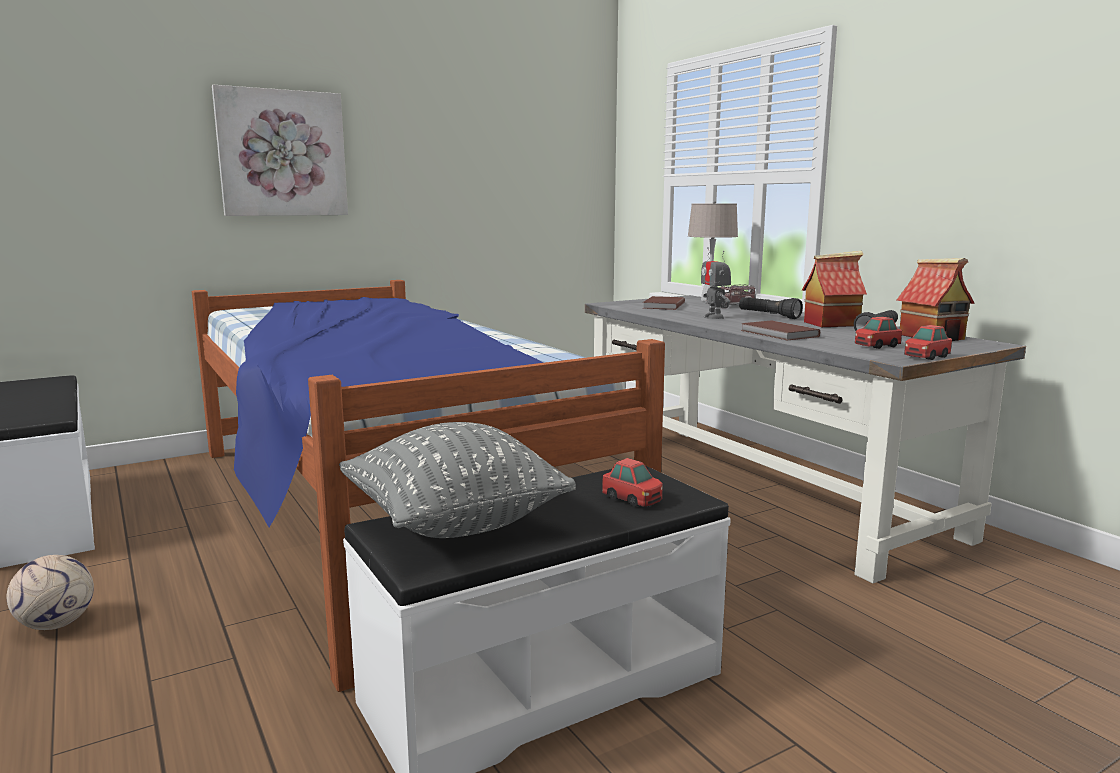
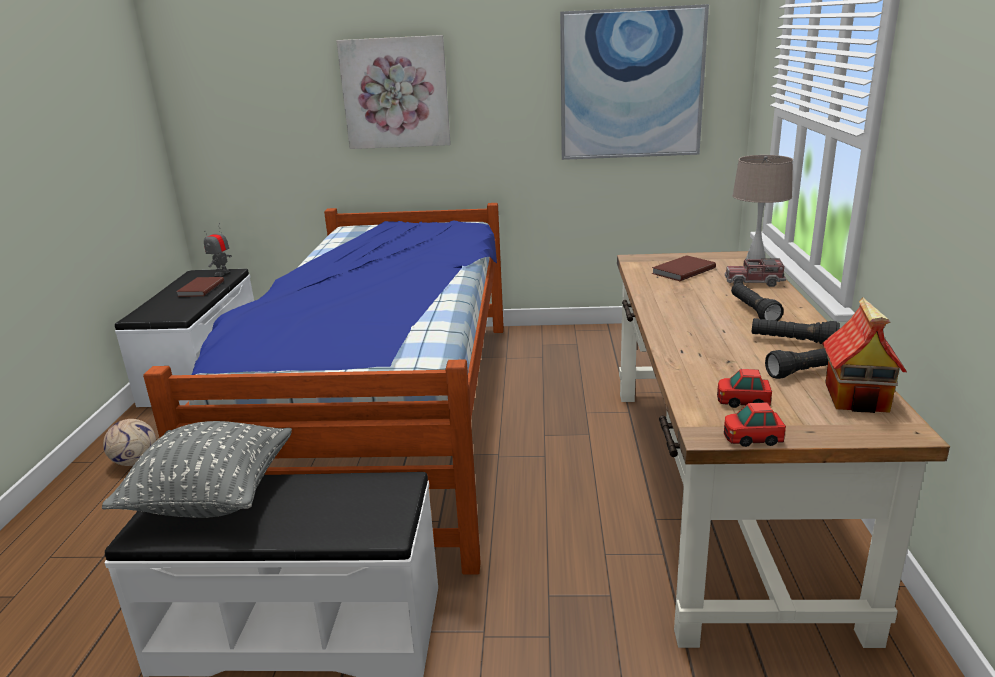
camera: 35 degrees right, 10 degrees up
(521, 162) = (631, 84): none -> picture
(632, 499) = (346, 516): toy car -> none
(713, 317) = (687, 304): toy robot -> toy robot (222, 273)
(759, 489) = (719, 490): grey desk -> brown desk
(778, 334) = (687, 352): brown book -> brown book (199, 289)
(831, 323) = (792, 342): toy house -> black flashlight

